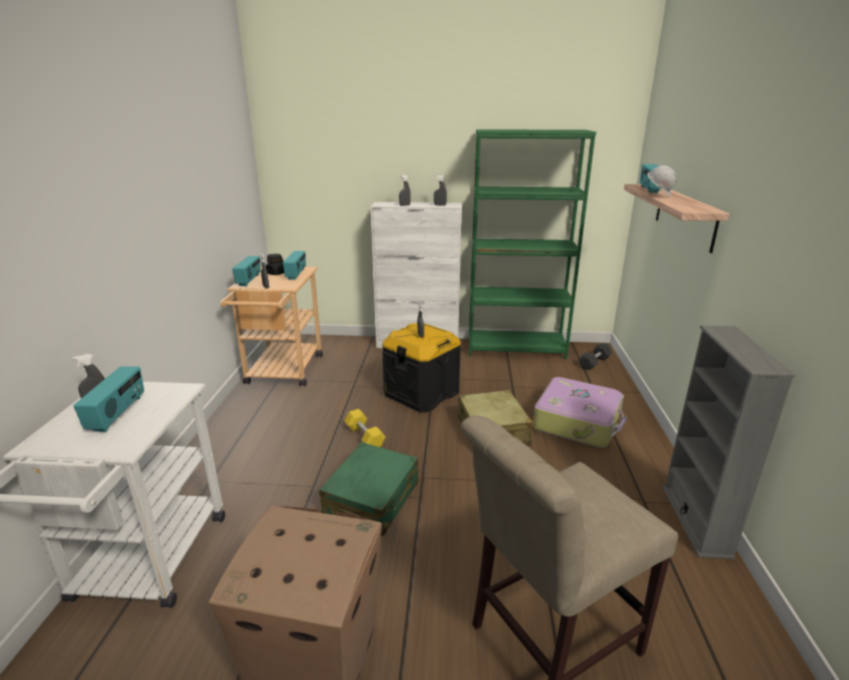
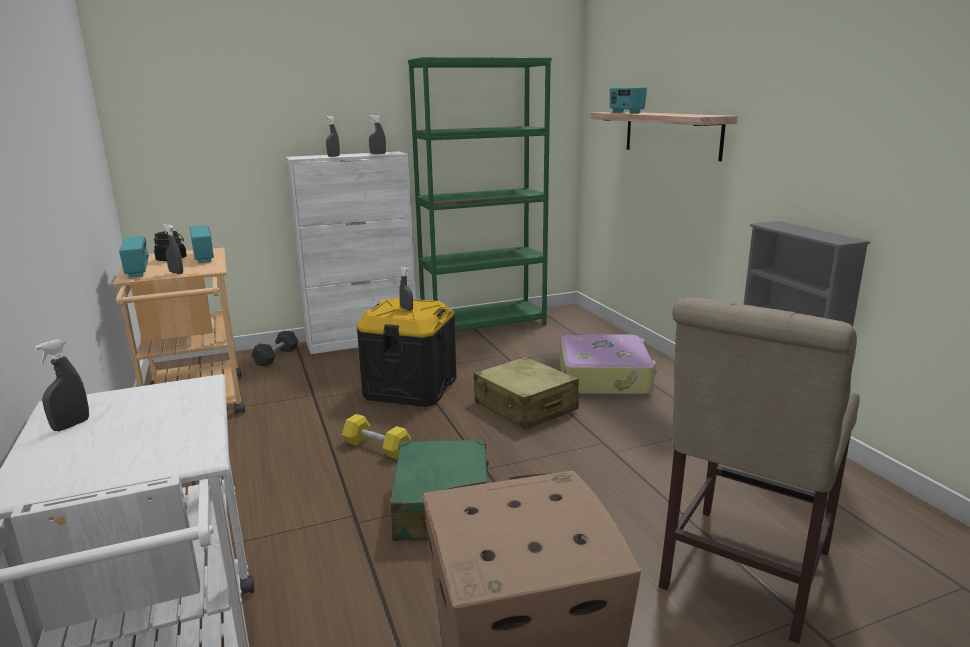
camera: 25 degrees left, 5 degrees down
(118, 414) = (127, 428): radio -> none
(594, 363) = (576, 323): black dumbbell -> black dumbbell (276, 357)
(658, 196) = (647, 114): white hard hat -> none

